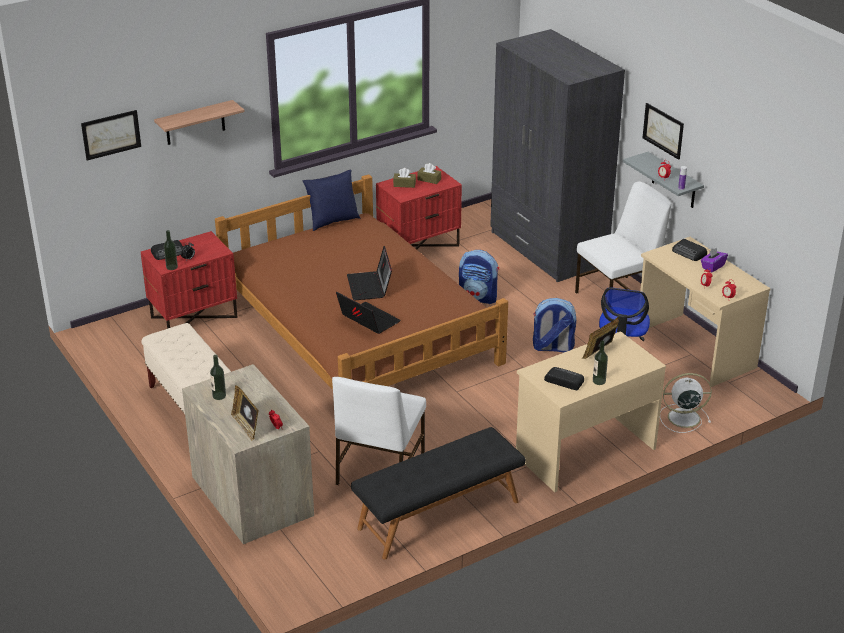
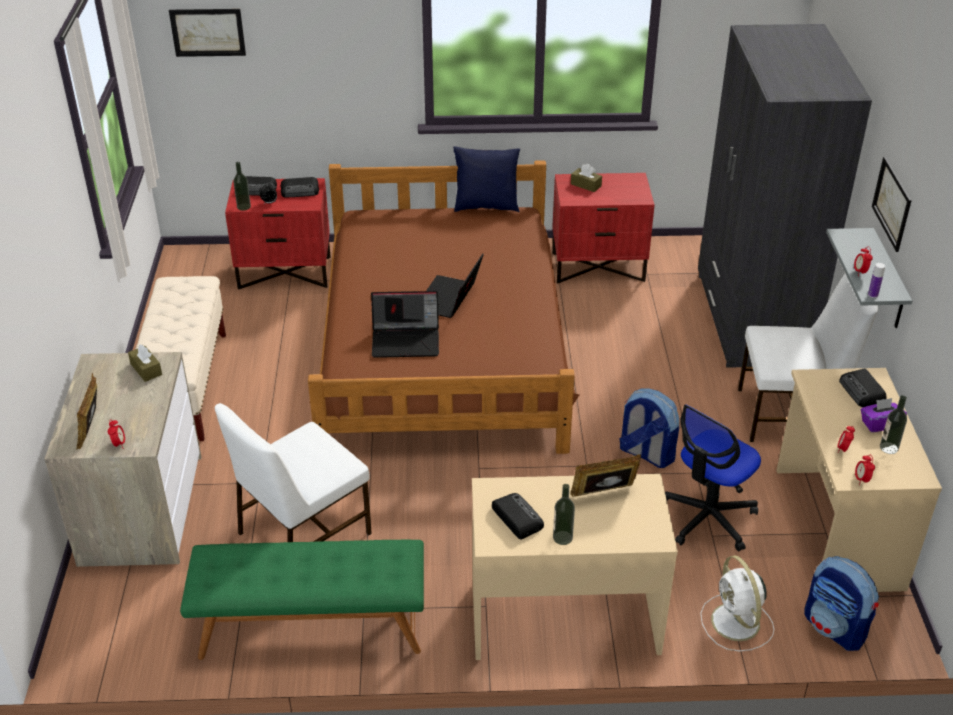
camera: 30 degrees right, 5 degrees up
(195, 123) = (318, 42): shelf -> none
(203, 244) = (300, 191): none -> radio
(219, 396) = (106, 378): bottle -> bottle (888, 448)
(367, 320) = (406, 340): laptop -> laptop turned 105 degrees clockwise
(429, 179) = (620, 187): brown tissue box -> brown tissue box (146, 369)
(439, 515) = (311, 628): black bench -> green bench
(478, 297) = (611, 354): backpack -> backpack (835, 628)
(682, 418) = (736, 623): white fan -> white fan turned 135 degrees counterclockwise

